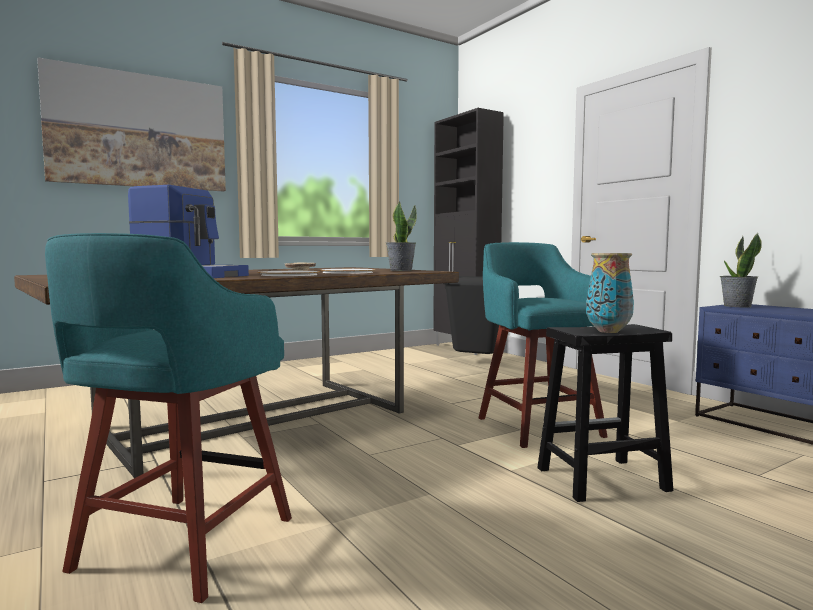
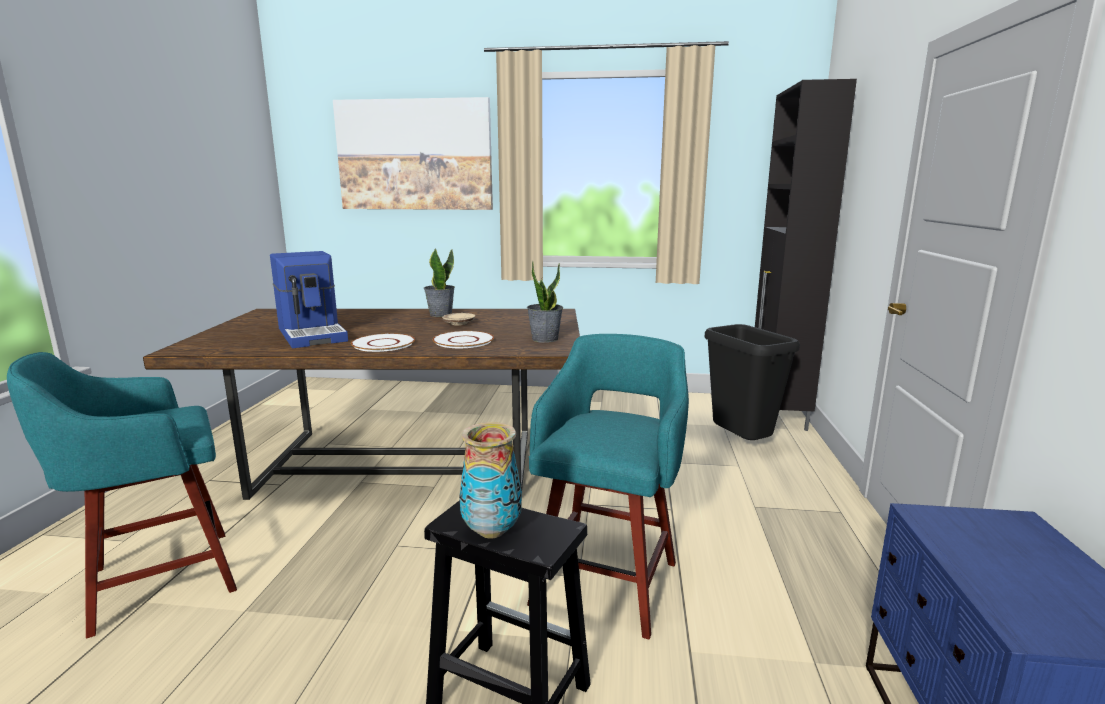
camera: 40 degrees right, 10 degrees up
(737, 306) = (976, 524): potted plant -> potted plant (440, 314)

